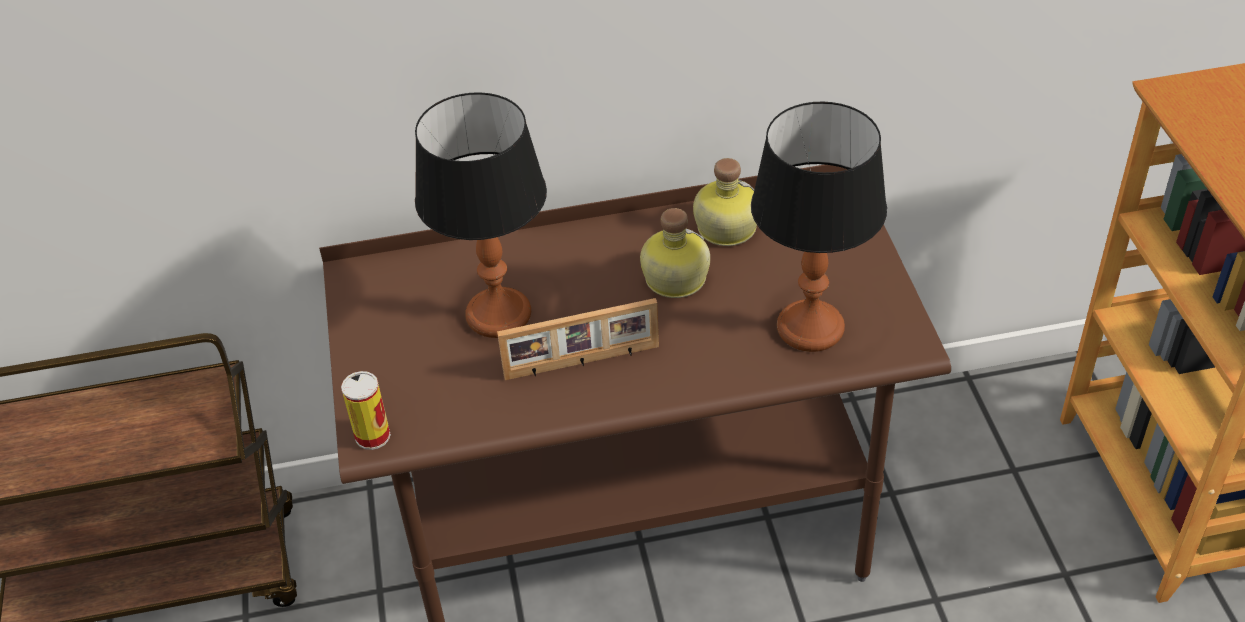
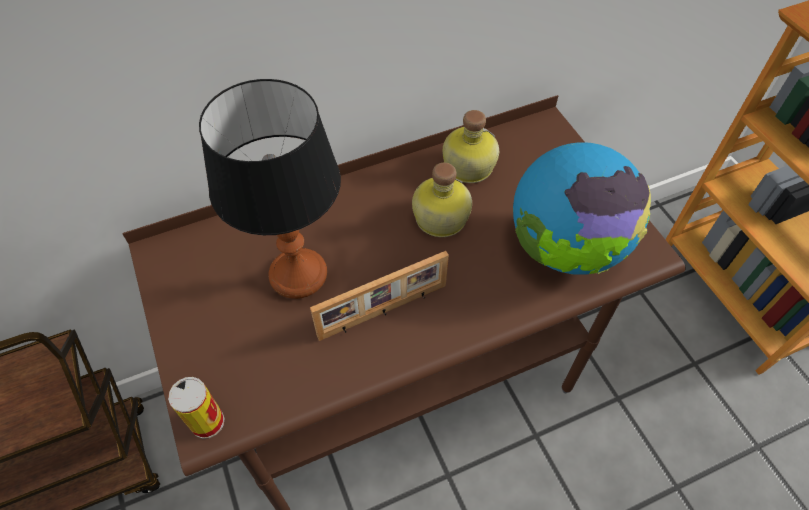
camera: 15 degrees left, 10 degrees up
(811, 327) = (565, 248): table lamp -> globe

